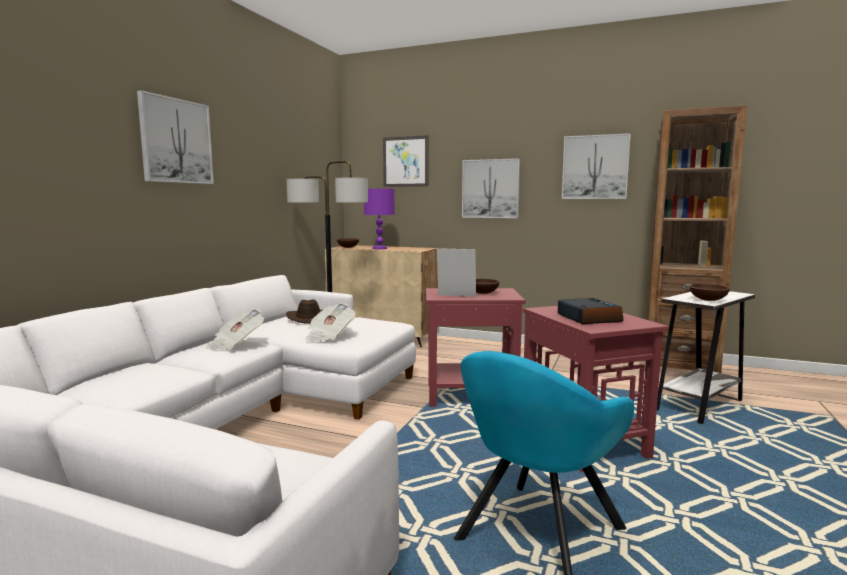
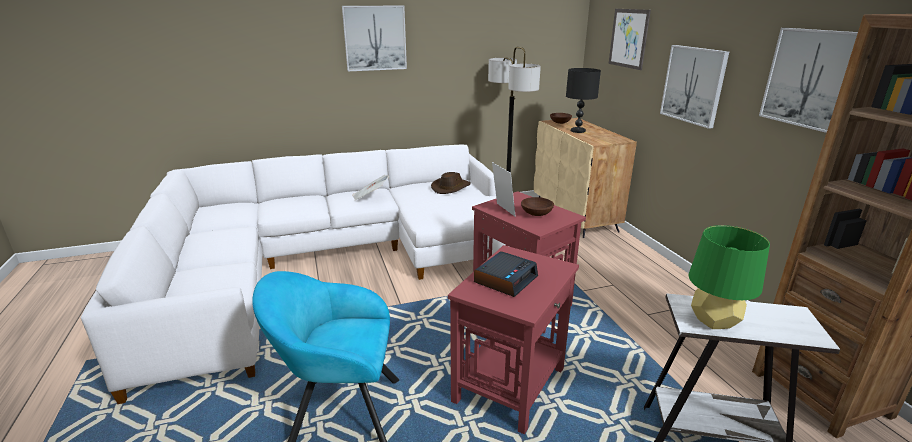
camera: 50 degrees right, 15 degrees up
(329, 336) = (429, 209): newspaper -> none
(379, 248) = (578, 131): purple table lamp -> black table lamp
(708, 299) = (714, 321): brown bowl -> green table lamp

